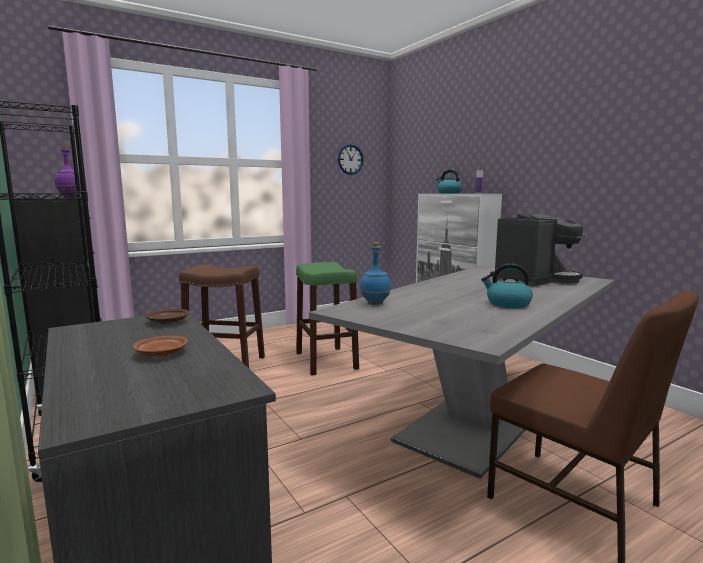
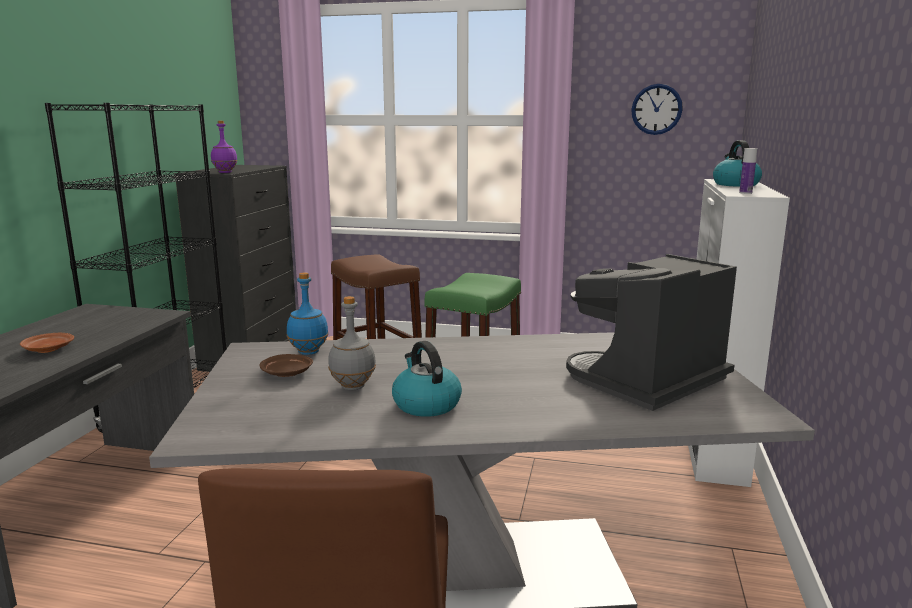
camera: 45 degrees right, 5 degrees up
(169, 322) = (142, 320): brown plate -> brown plate (287, 373)
(456, 307) = (353, 386): none -> grey bottle
(534, 280) = (647, 381): coffee machine -> coffee machine turned 135 degrees clockwise

